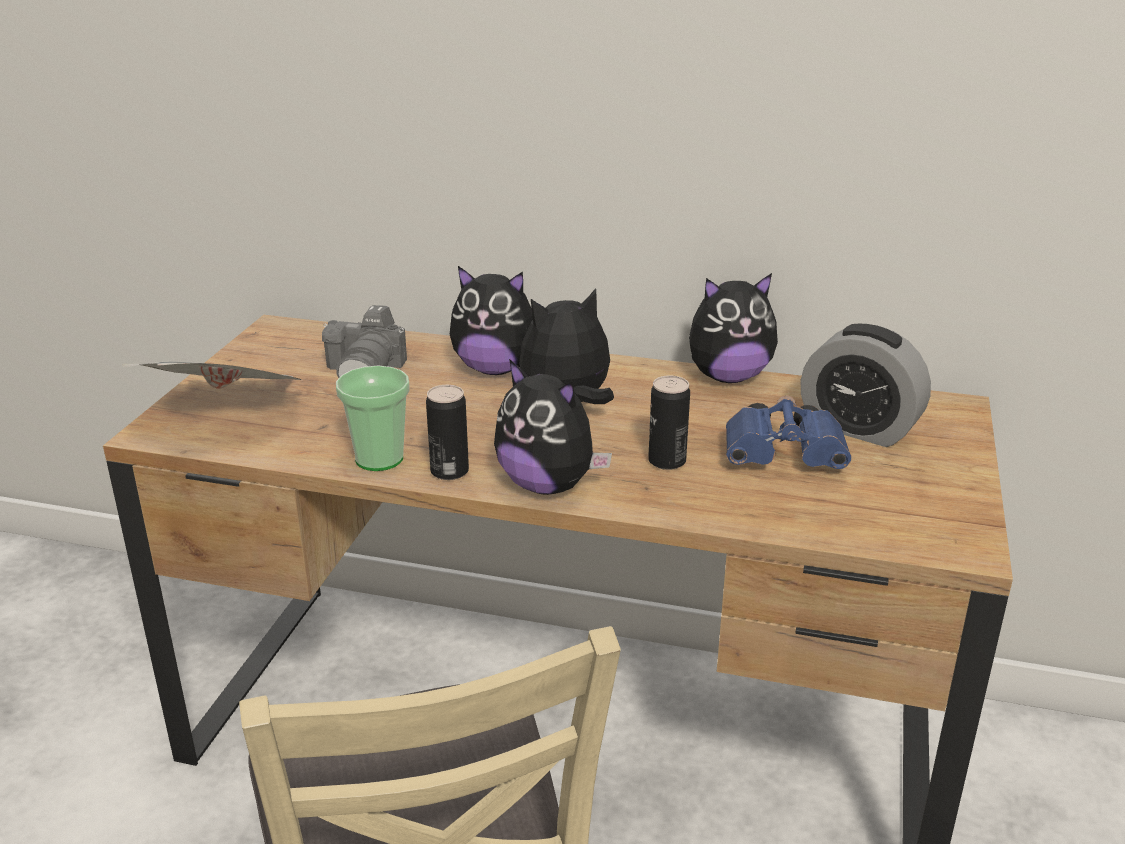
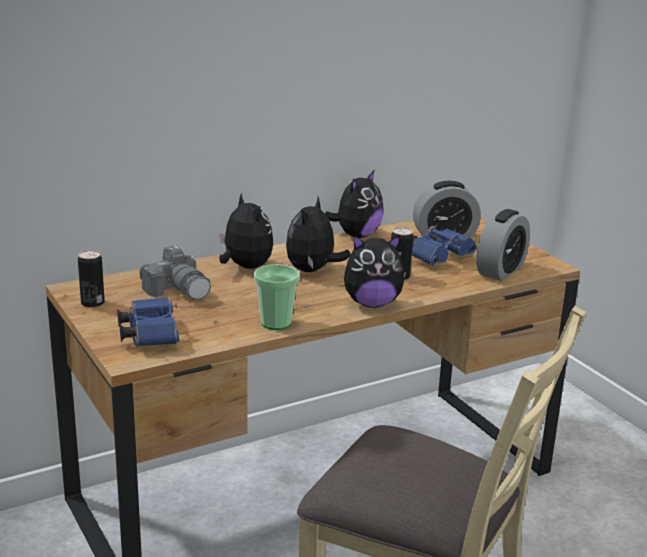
camera: 45 degrees left, 5 degrees down
(229, 413) = (149, 335): newspaper -> blue binoculars
(449, 471) = (319, 315): can -> can (92, 303)
(496, 369) = (245, 267): plush toy -> plush toy turned 90 degrees counterclockwise
(849, 518) = (500, 271): none -> alarm clock

